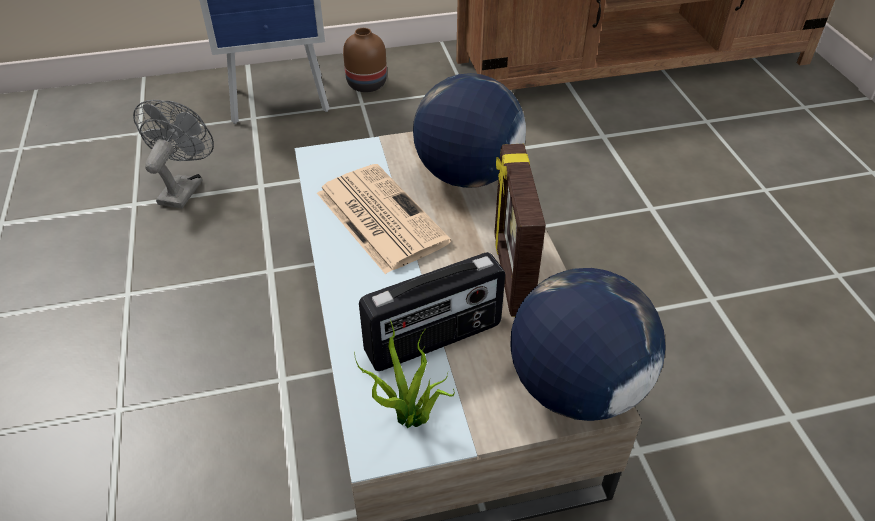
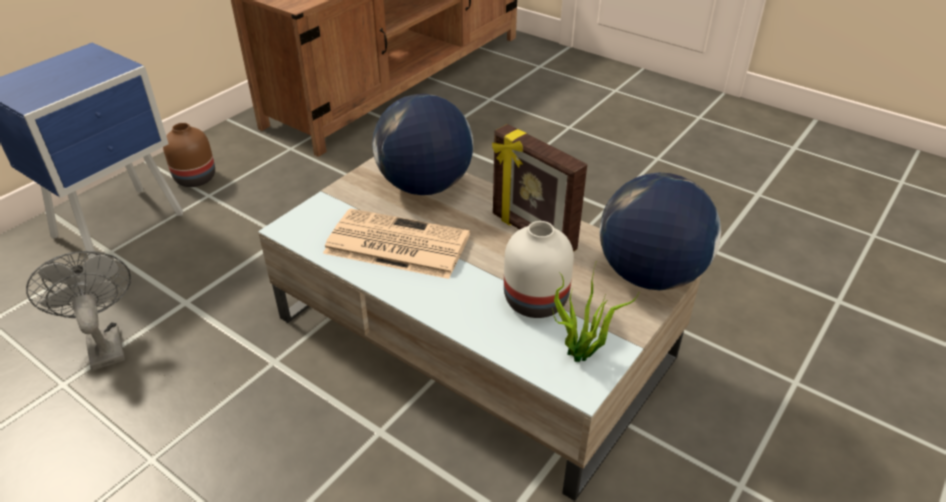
camera: 40 degrees left, 5 degrees down
(434, 340) = (534, 299): radio -> white vase

